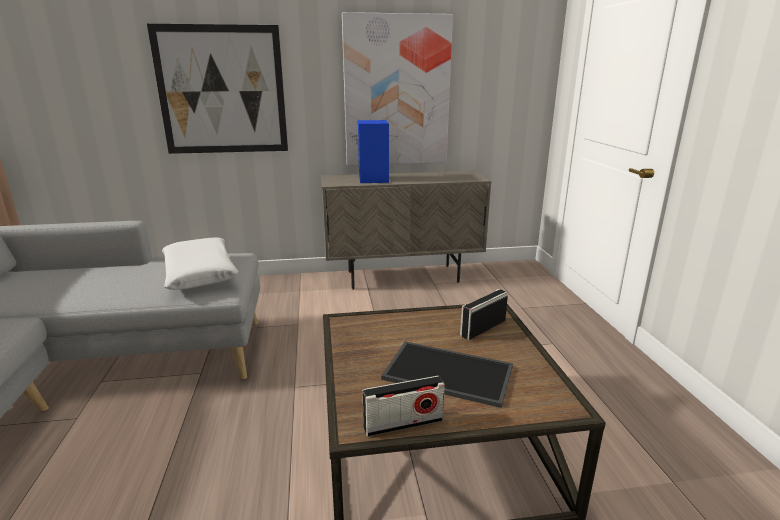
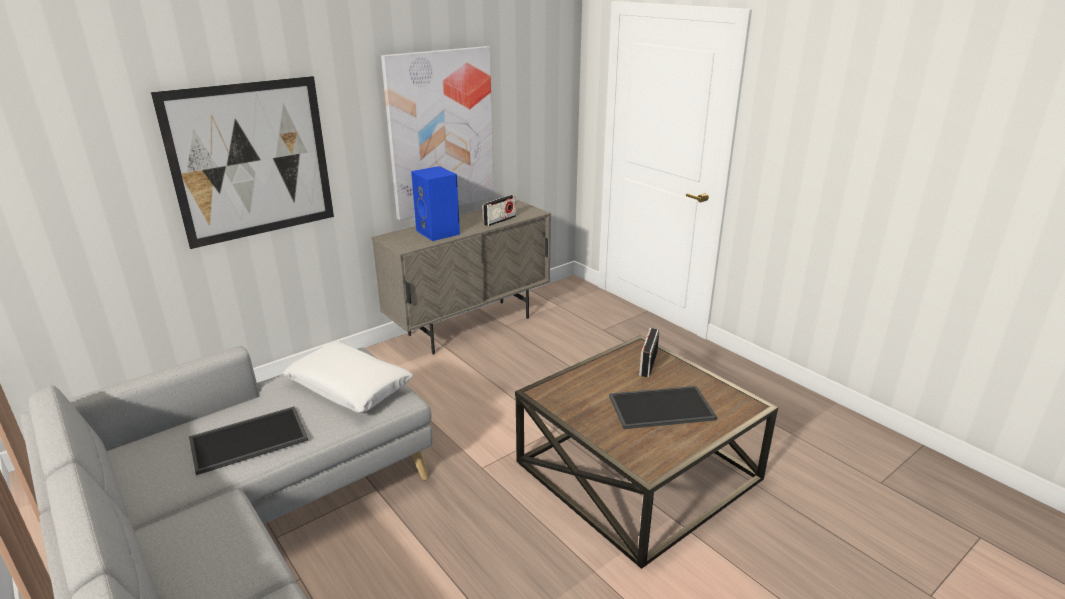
camera: 30 degrees left, 5 degrees up
(86, 288) = (248, 441): none -> tray
(403, 424) = (672, 453): radio -> radio (500, 220)

